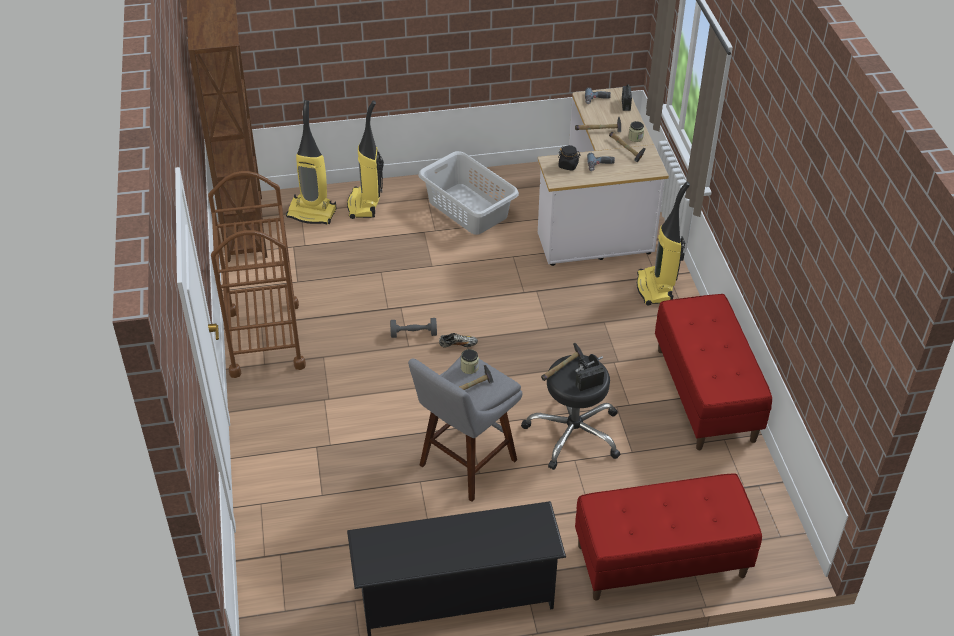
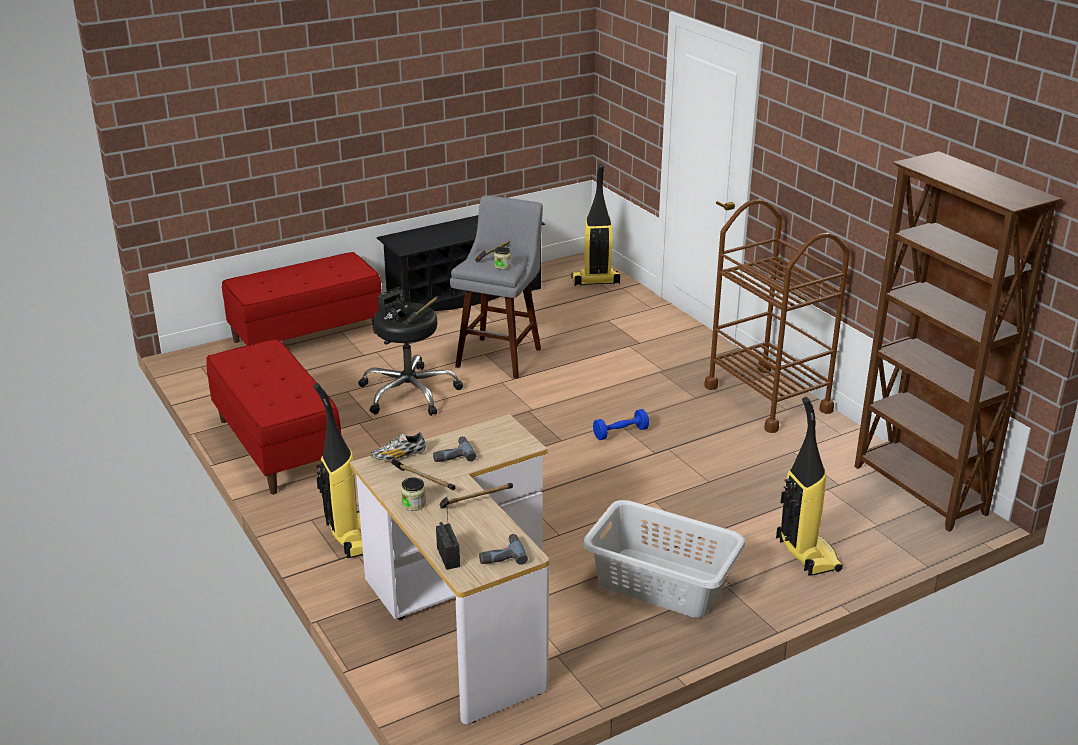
camera: 160 degrees right, 15 degrees down
(312, 213) = (861, 528): vacuum cleaner -> vacuum cleaner (595, 281)
(413, 334) = (620, 433): grey dumbbell -> blue dumbbell
(458, 345) = (566, 434): shoe -> shoe (398, 456)
(568, 165) = (498, 445): black jar -> none

